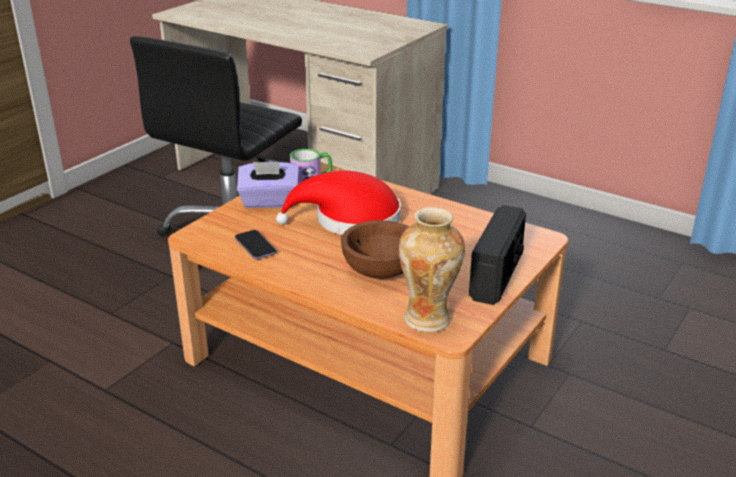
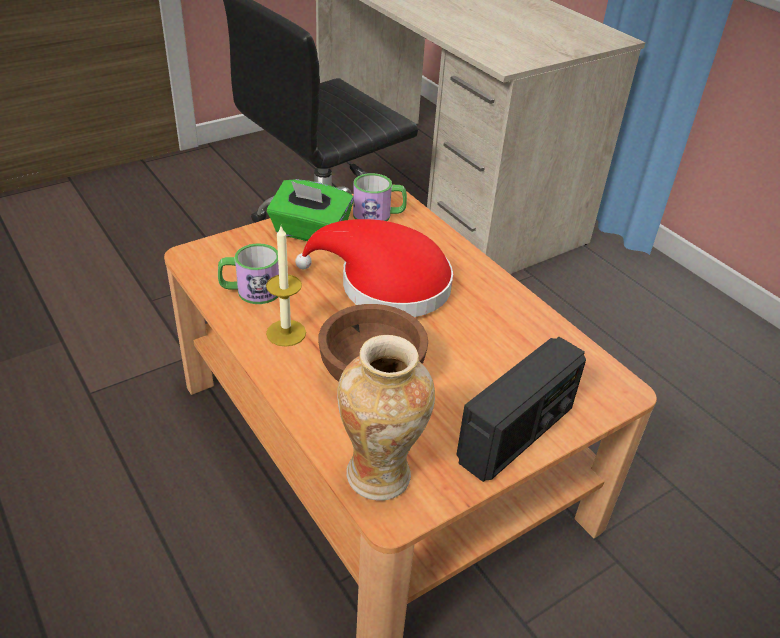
camera: 20 degrees right, 10 degrees up
(255, 246) = (250, 291): phone -> mug
(269, 202) = (310, 232): purple tissue box -> green tissue box
(302, 263) = (286, 333): none -> candle

